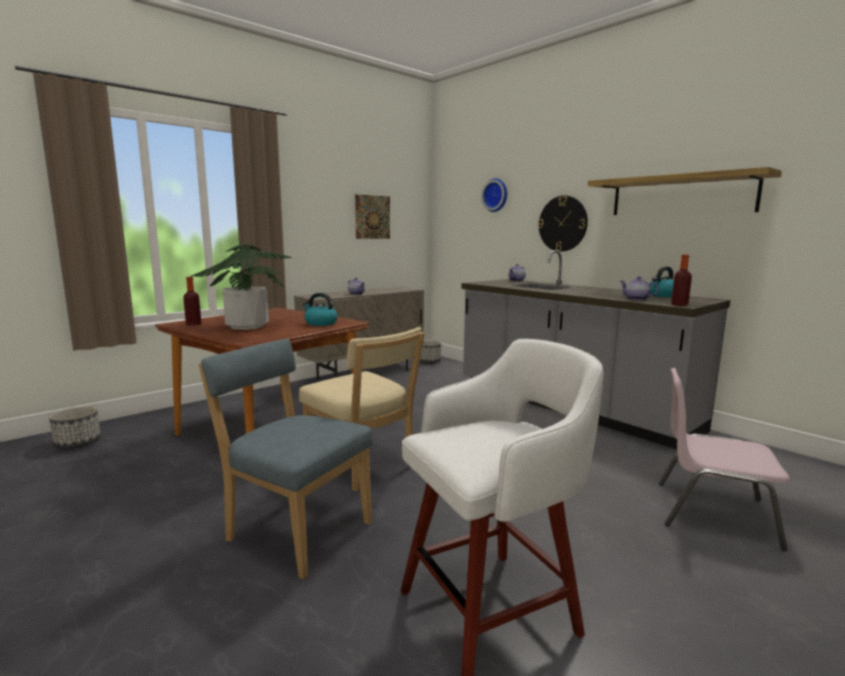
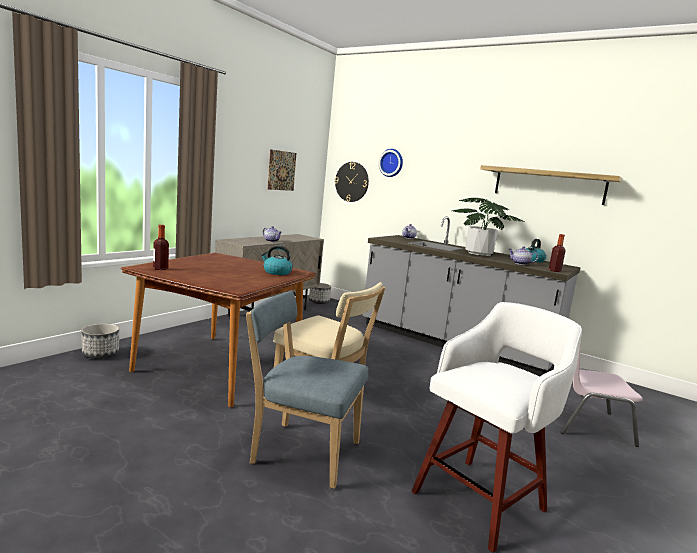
camera: 15 degrees left, 0 degrees up
(78, 443) = (32, 381): planter -> planter (101, 354)
(247, 326) = (215, 273): potted plant -> potted plant (479, 253)
(562, 223) = (450, 194): wall clock -> wall clock (352, 182)

